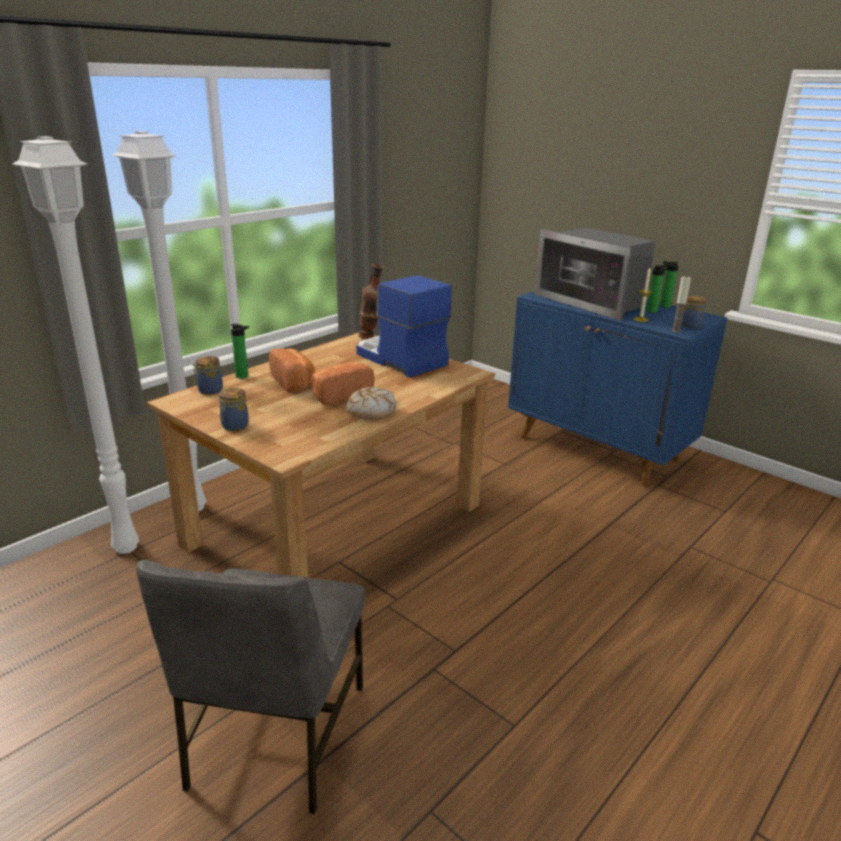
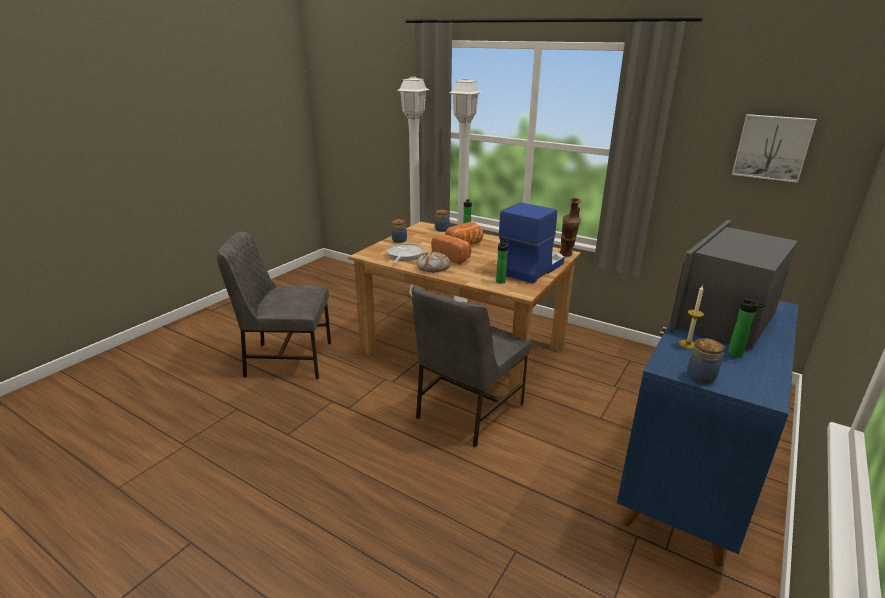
camera: 80 degrees right, 0 degrees up
(311, 427) = (404, 255): none -> frying pan
(433, 170) = (772, 147): none -> picture
(480, 542) = (467, 411): none -> grey chair
(663, 306) = (774, 364): bottle -> bottle (501, 281)
(676, 330) = (667, 364): candle -> none

